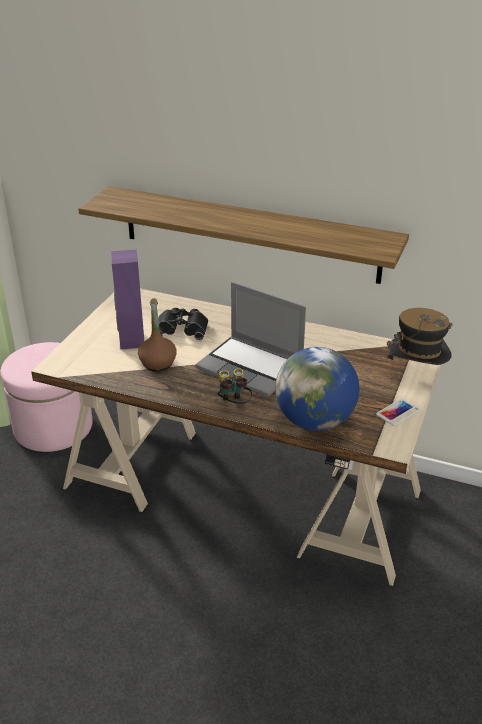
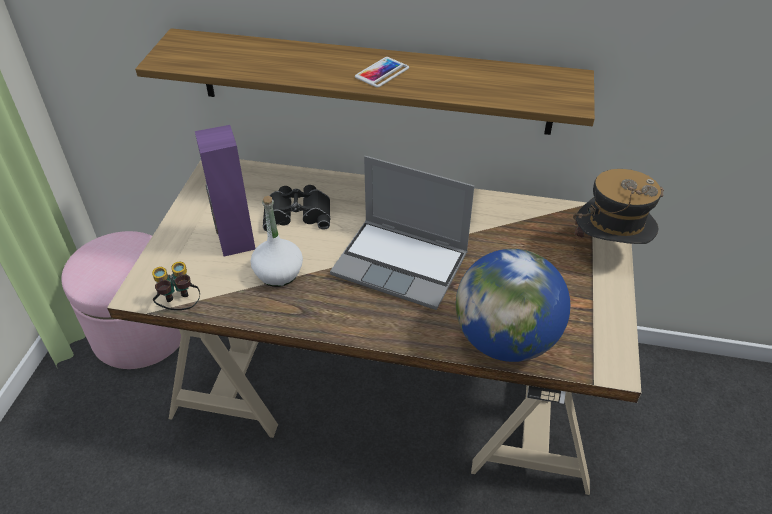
camera: 10 degrees left, 10 degrees up
(158, 363) = (279, 273): brown bottle -> white bottle
(233, 404) = (393, 327): binoculars -> binoculars (180, 306)
(397, 412) = (604, 311): phone -> phone (382, 72)

